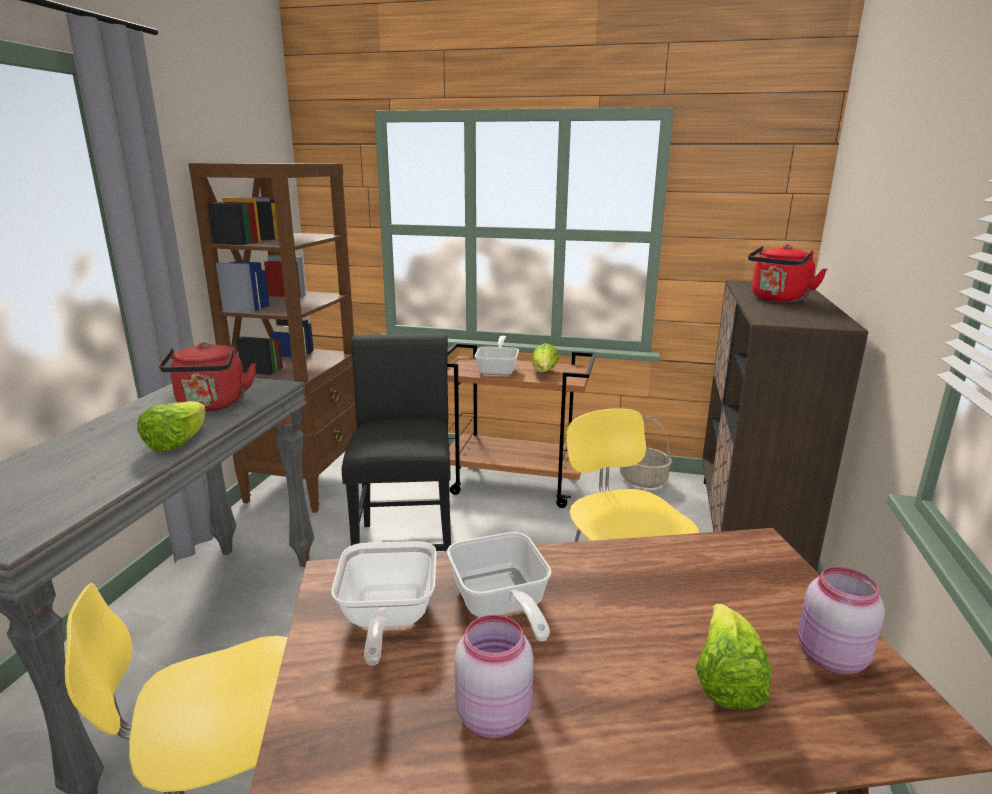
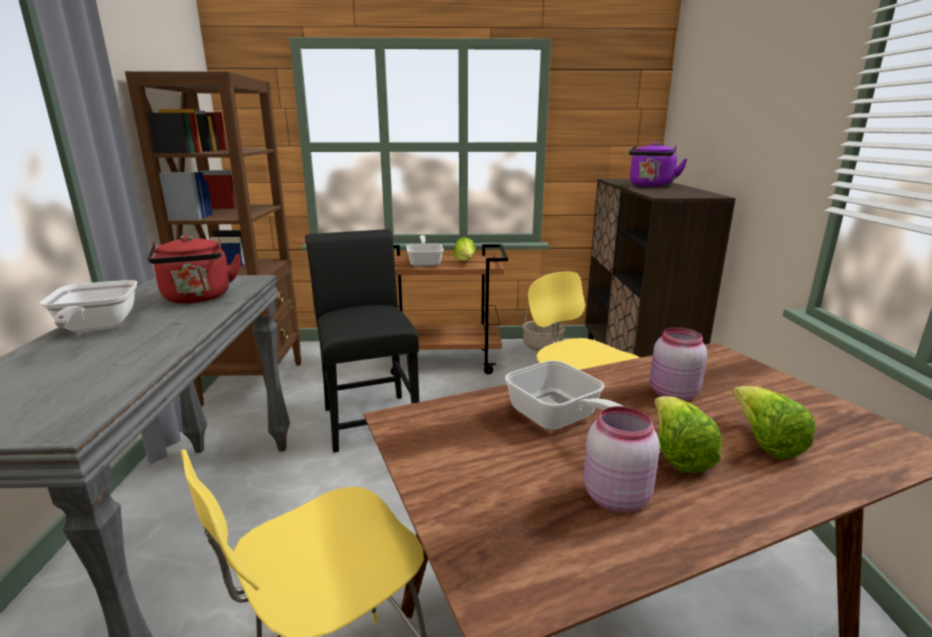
camera: 15 degrees left, 0 degrees up
(177, 443) = (186, 328): lettuce -> lettuce (677, 454)
(386, 620) = (471, 445): frying pan -> frying pan (96, 329)
(778, 300) = (651, 186): red kettle -> purple kettle
(829, 657) = (818, 415): pink jar -> pink jar (671, 394)

